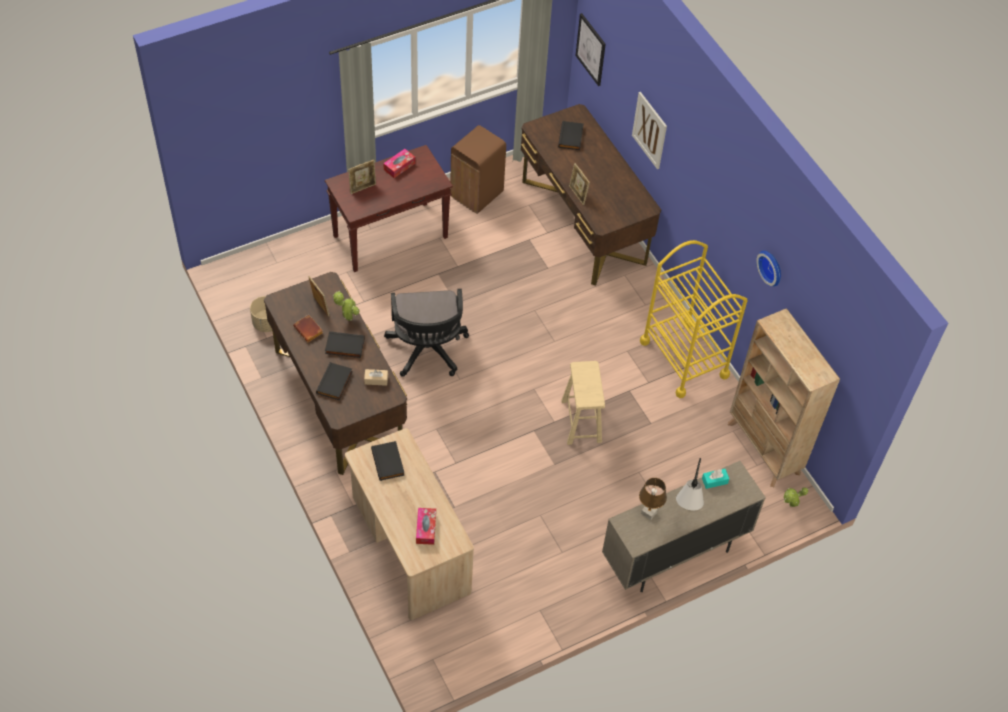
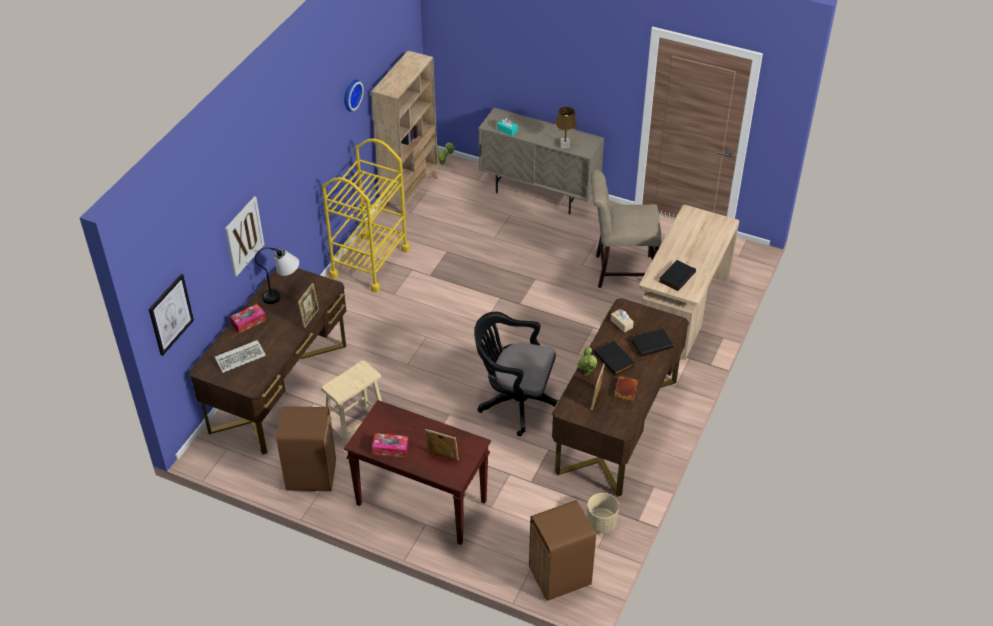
camera: 125 degrees left, 10 degrees down
(253, 270) = (559, 576): none -> brown trash can
(426, 528) = (699, 231): tissue box -> tissue box (248, 322)
(427, 351) = (515, 402): black office chair -> black office chair turned 120 degrees counterclockwise
(504, 539) = (620, 271): none -> beige chair
(571, 137) = (241, 357): black book -> keyboard
(581, 421) = (484, 285): beige stool -> beige stool (356, 426)
(685, 512) = (545, 131): table lamp -> table lamp (283, 294)

